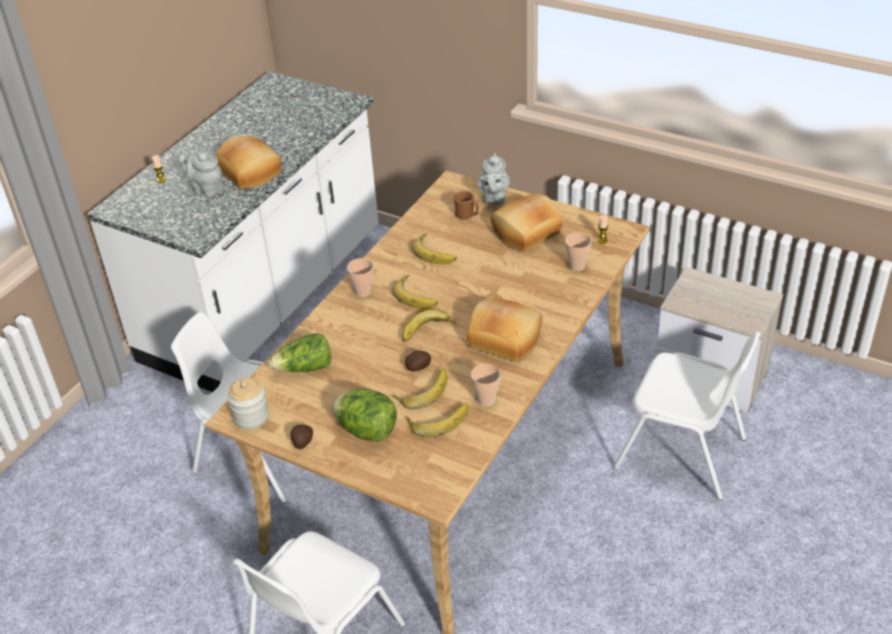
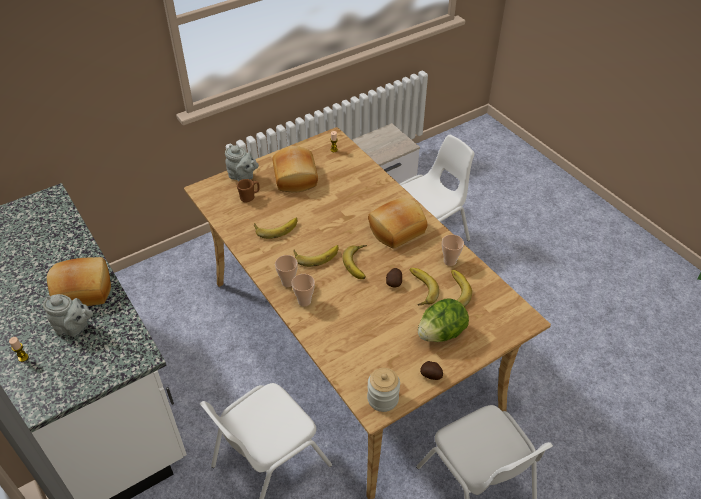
camera: 65 degrees left, 5 degrees up
(206, 189) = (74, 328): grey teapot -> grey teapot turned 135 degrees counterclockwise
(305, 368) = (349, 346): lettuce -> none
(577, 266) = (350, 170): cup -> cup (304, 301)

